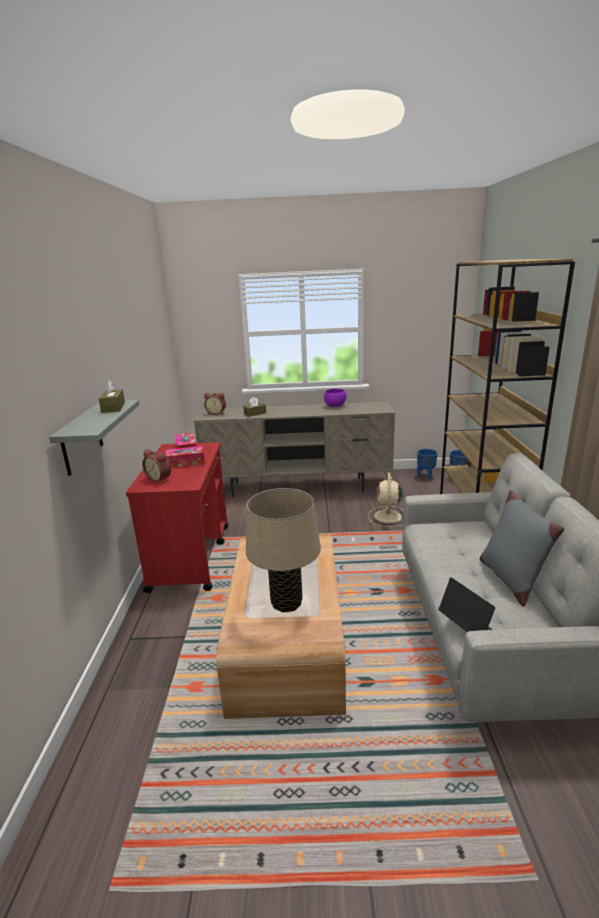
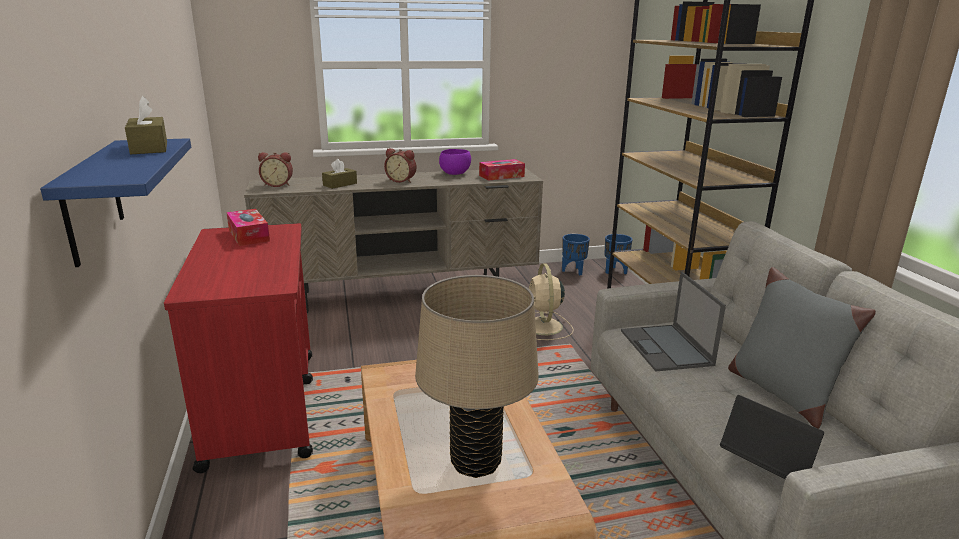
camera: 15 degrees left, 0 degrees up
(81, 438) = (92, 201): grey shelf -> blue shelf
(160, 479) = (220, 279): alarm clock -> alarm clock (401, 180)
(186, 462) = (256, 253): tissue box -> tissue box (501, 176)
(443, 540) = (666, 348): none -> laptop

